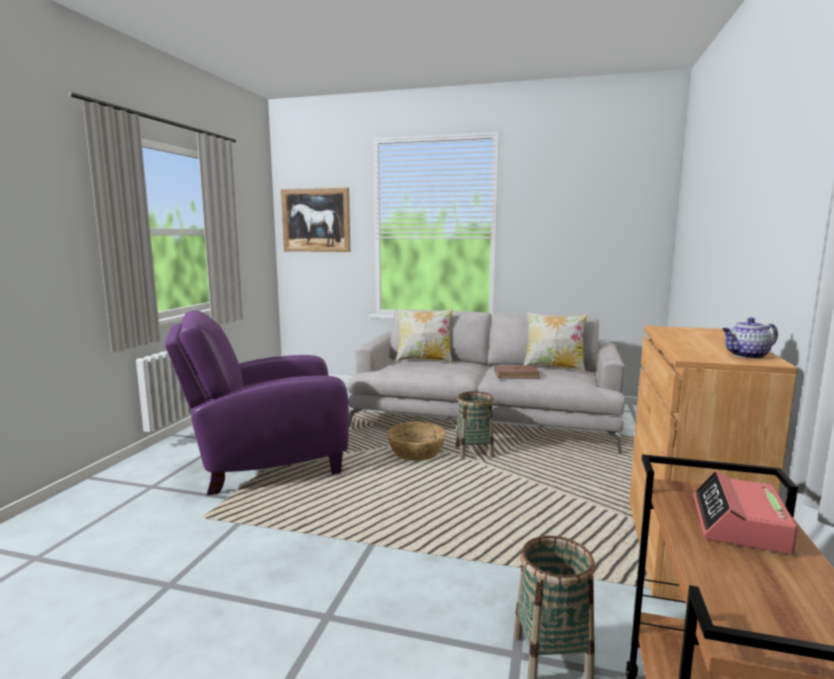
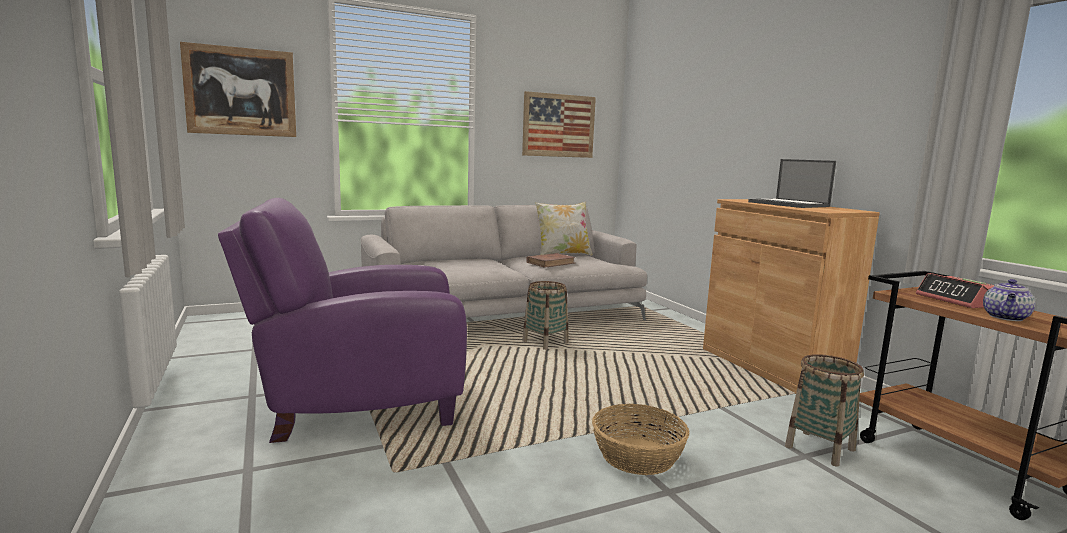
camera: 40 degrees left, 0 degrees up
(265, 463) = (357, 403): purple armchair -> purple armchair turned 45 degrees clockwise
(416, 452) = (497, 354): basket -> basket (637, 455)
(424, 360) = (439, 261): pillow -> none
(590, 231) = (558, 125): none -> picture
(704, 341) = (789, 204): none -> laptop
(747, 356) = (840, 209): teapot -> teapot (1006, 317)

